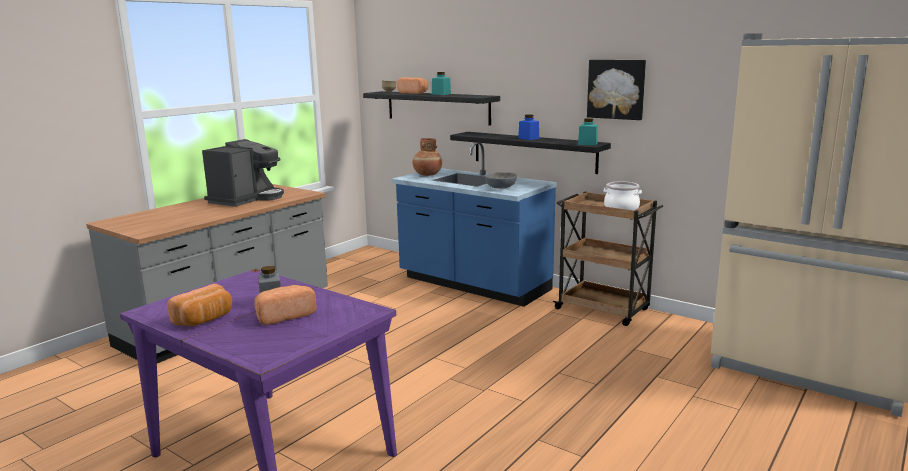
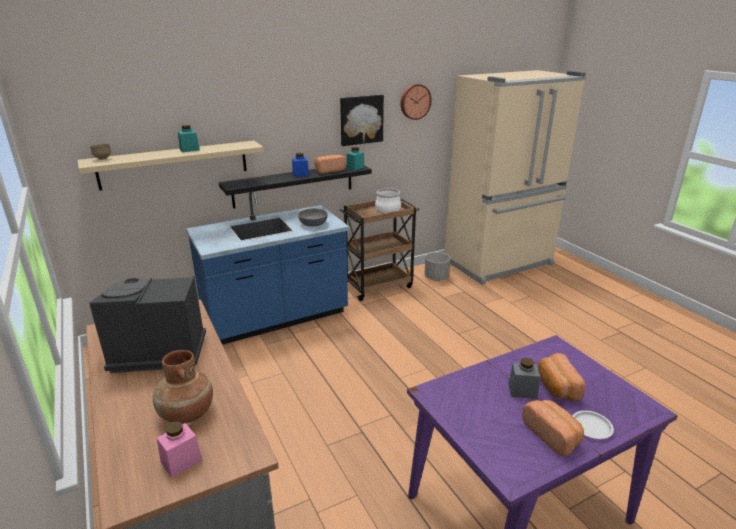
camera: 65 degrees left, 10 degrees up
(137, 223) = (181, 461): none -> pink jar
(222, 334) = (591, 427): none -> white plate
(246, 199) = (157, 352): coffee machine -> coffee machine turned 60 degrees counterclockwise
(414, 93) = (151, 154): bread -> bread (329, 170)
(427, 174) = (212, 238): brown vase -> brown vase (186, 414)
(437, 107) = (174, 164): black shelf -> beige shelf
(678, 335) = (436, 278): none -> grey planter
(697, 73) = (415, 101): none -> wall clock

